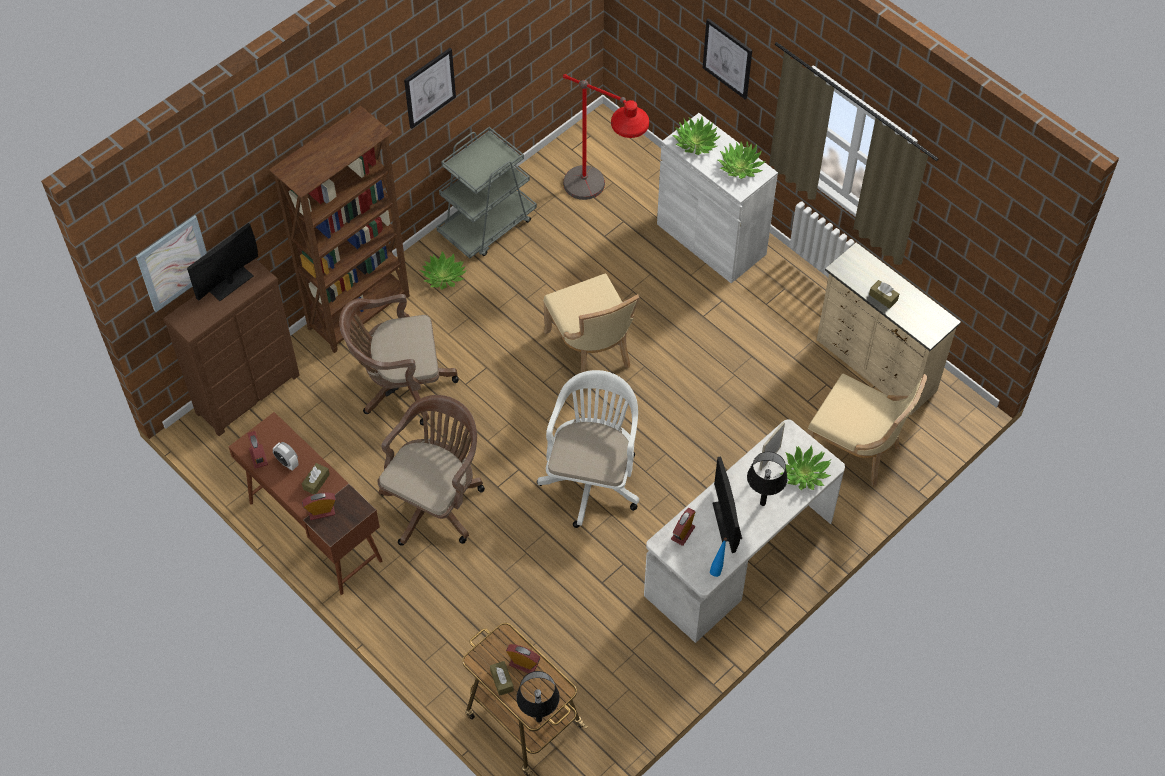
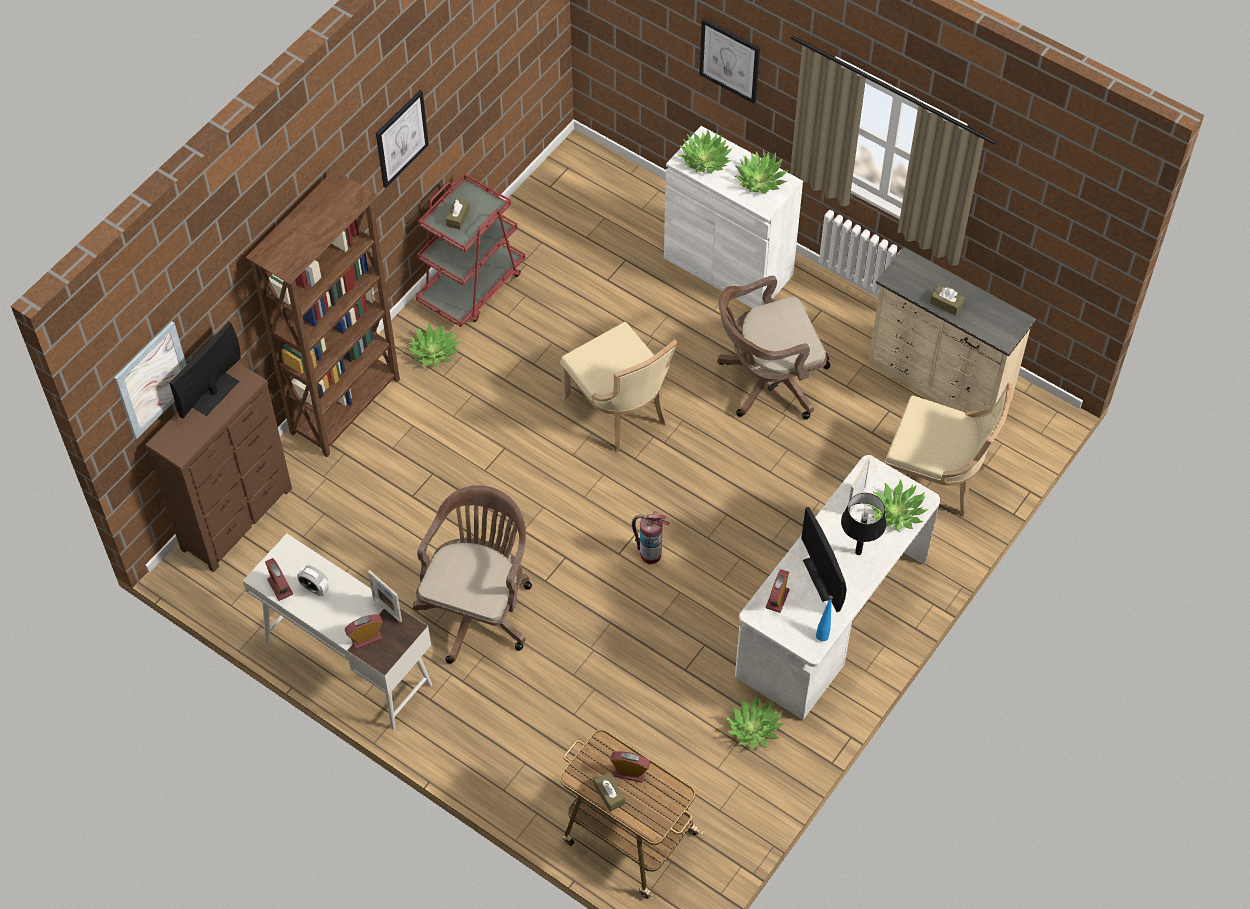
camera: 10 degrees left, 0 degrees up
(314, 531) = (347, 663): brown desk -> white desk
(316, 482) = (352, 605): brown tissue box -> brown tissue box (458, 217)
(345, 490) = (387, 610): none -> picture frame
(400, 386) = (410, 483): brown office chair -> brown office chair (767, 381)
(487, 225) = (472, 286): grey cart -> red cart
(538, 719) = (659, 831): black table lamp -> none
(592, 478) = (650, 554): white office chair -> fire extinguisher
(600, 202) = (595, 242): red floor lamp -> none
(651, 643) = (754, 728): none -> potted plant

